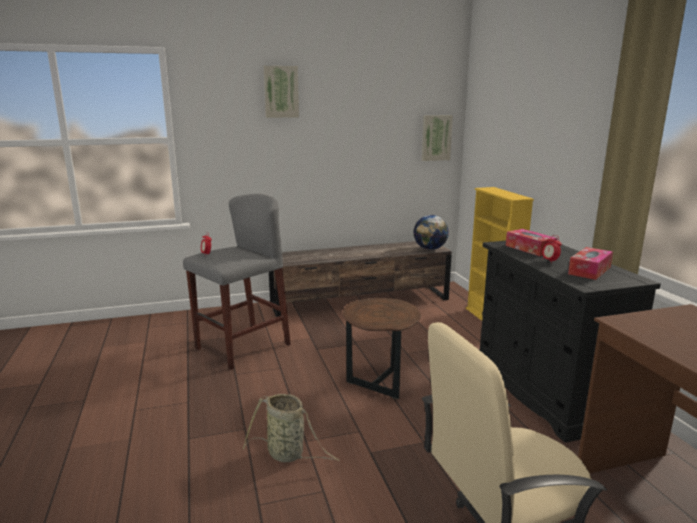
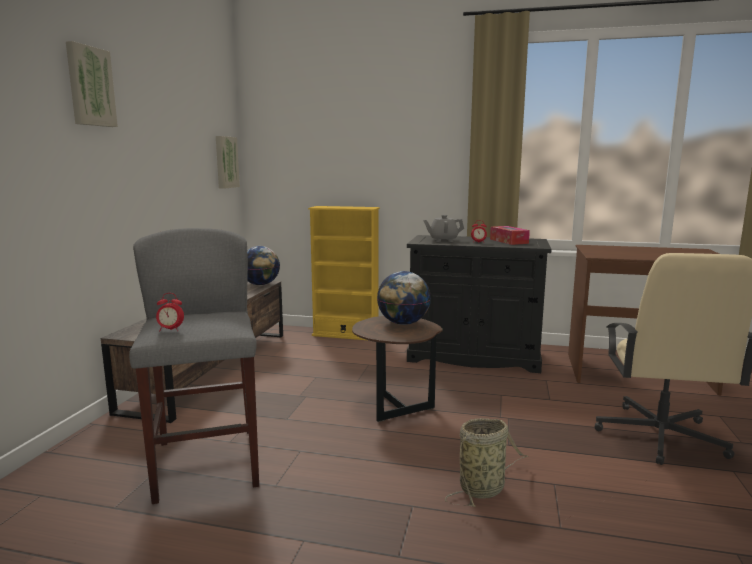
camera: 60 degrees left, 5 degrees down
(395, 312) = (403, 323): none -> globe
(530, 249) = (443, 240): tissue box -> grey teapot

